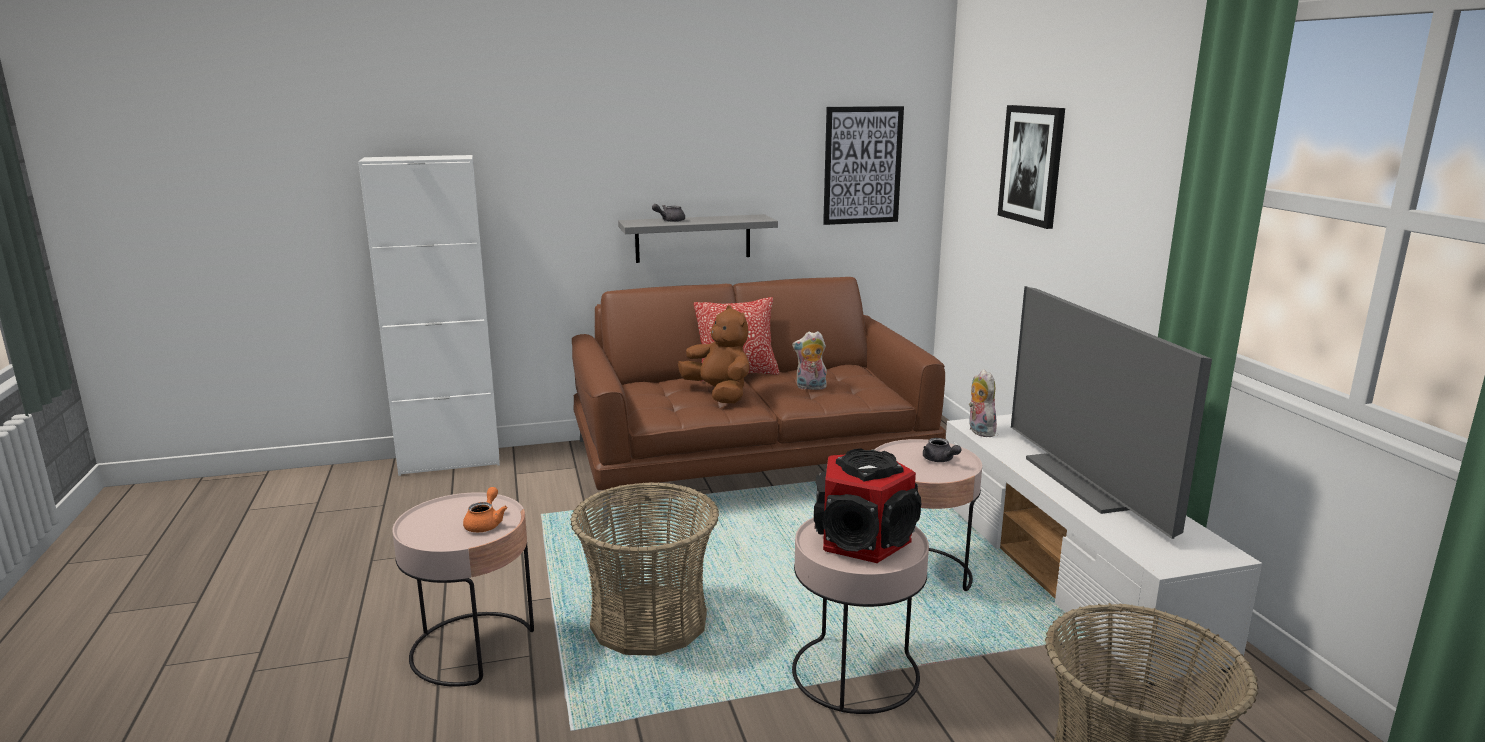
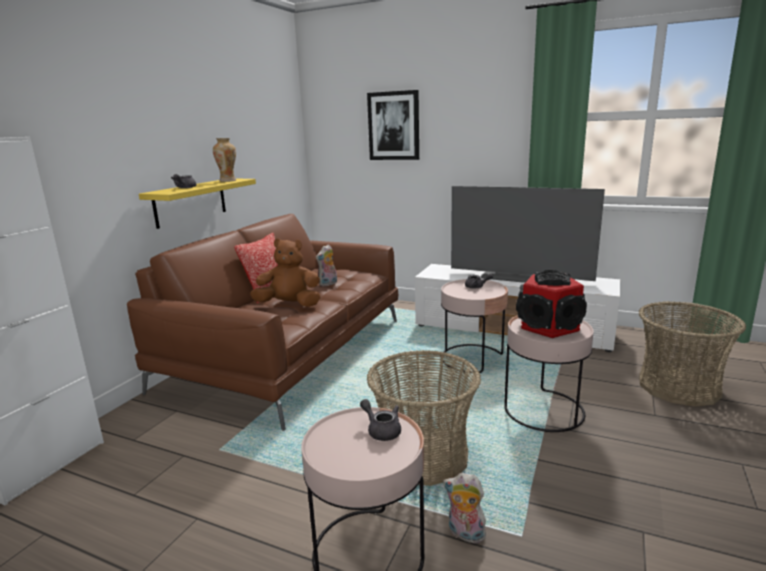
camera: 50 degrees left, 0 degrees up
(486, 523) = (381, 430): orange teapot -> grey teapot
(693, 238) = (190, 202): grey shelf -> yellow shelf
(741, 219) = (228, 181): none -> vase
(862, 165) = (271, 139): picture -> none
(979, 431) = (437, 275): plush toy -> plush toy (464, 534)

